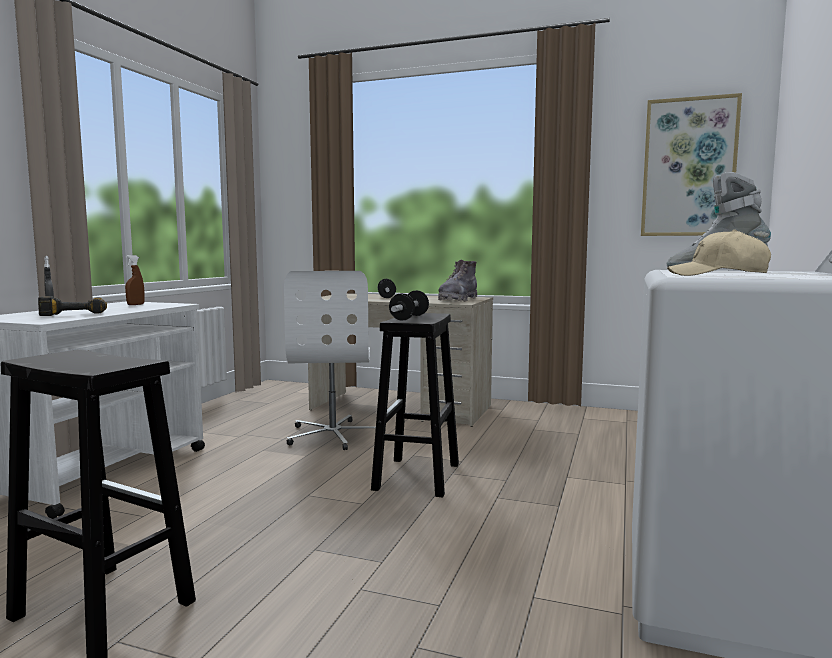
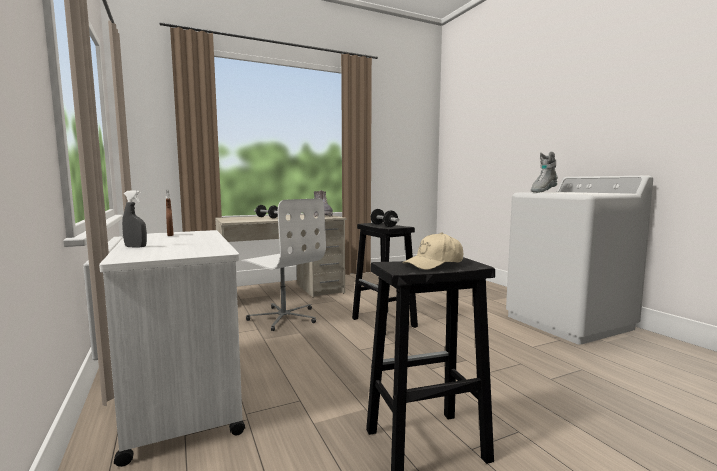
camera: 45 degrees left, 0 degrees up
(75, 313) = (187, 245): power drill -> none
(688, 168) = (408, 142): picture -> none
(718, 275) = (584, 193): beige cap -> beige cap (434, 264)

